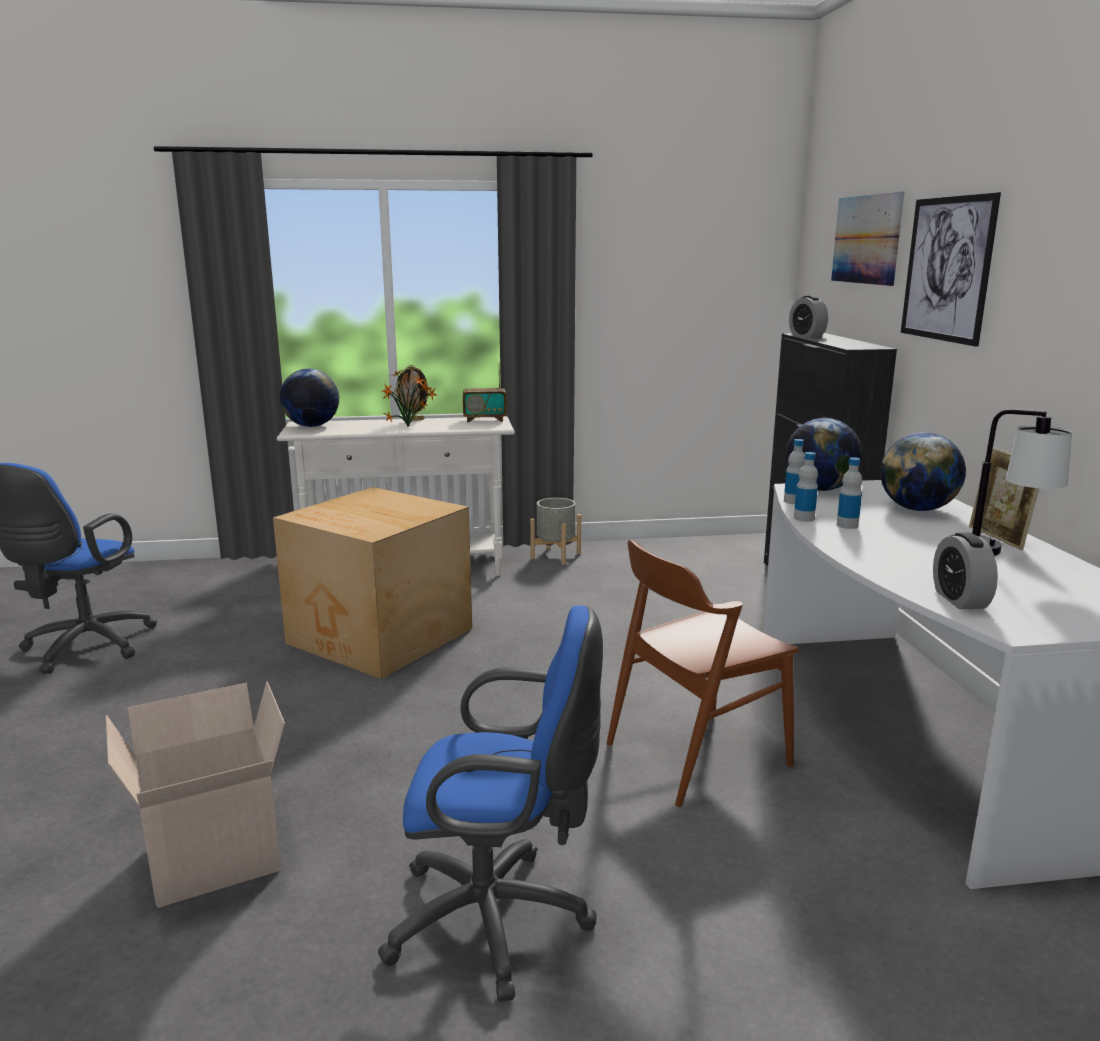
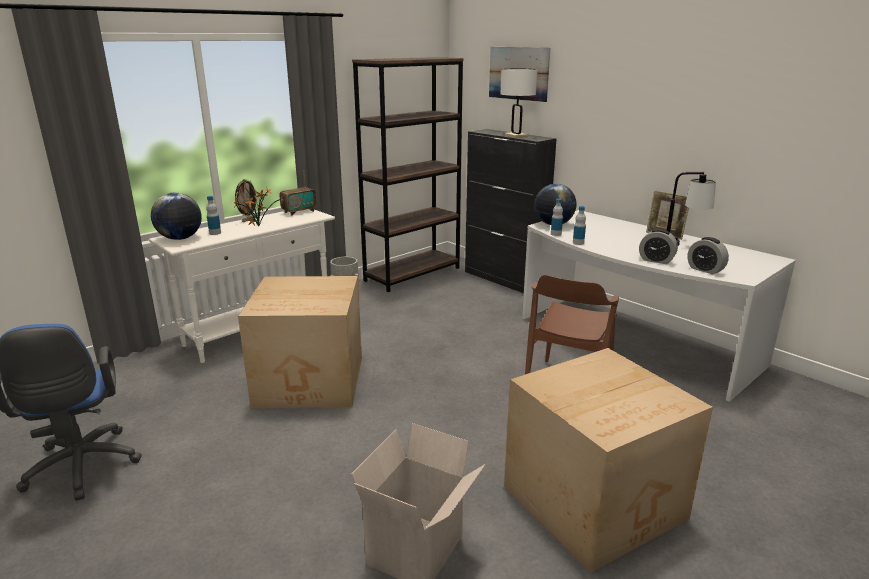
camera: 35 degrees left, 5 degrees up
(499, 921) = (596, 502): blue office chair -> cardboard box
(681, 549) = (412, 274): none -> brown bookcase
(806, 335) = (486, 132): alarm clock -> alarm clock (656, 260)
(836, 341) = (515, 135): none -> white table lamp
(847, 525) = (601, 242): bottle -> bottle (215, 233)
(917, 509) = (611, 227): globe -> none
(947, 269) = (592, 94): picture -> none

